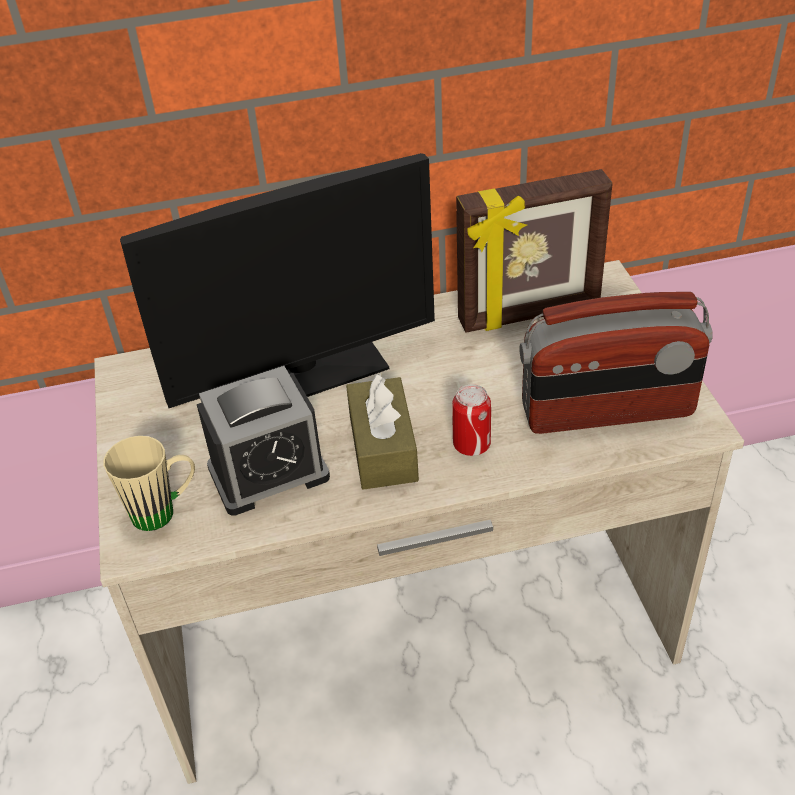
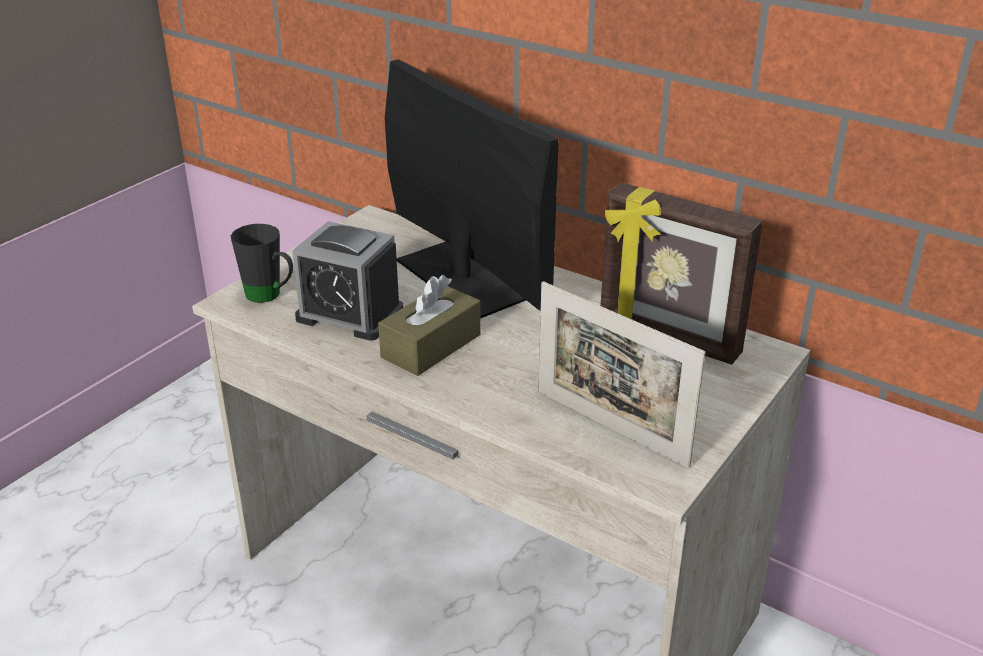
camera: 45 degrees right, 10 degrees down
(164, 511) = (270, 296): beige mug -> black mug
(303, 372) = (461, 279): monitor -> monitor turned 150 degrees counterclockwise
(471, 445) = (485, 381): can -> none
(607, 412) = (610, 427): radio -> picture frame

